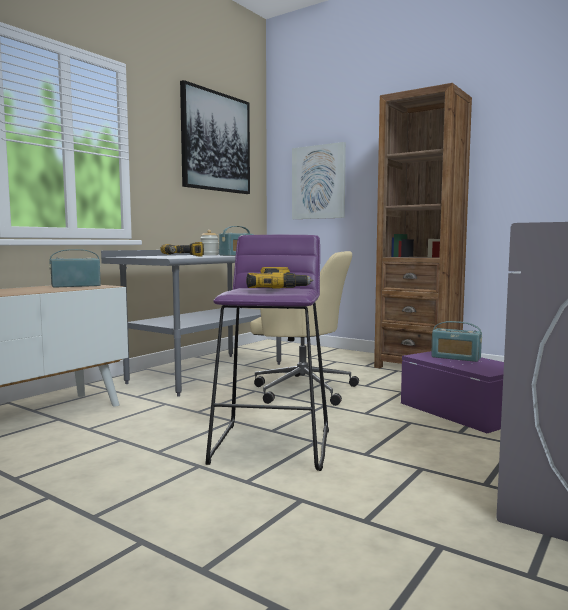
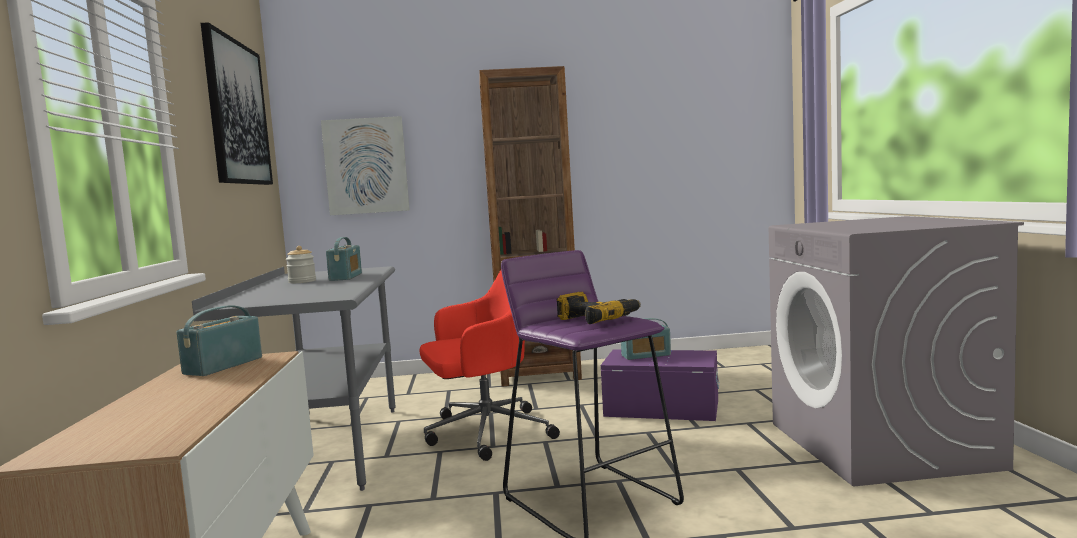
camera: 40 degrees left, 0 degrees up
(183, 256) = (310, 290): power drill -> none
(301, 389) = (485, 433): beige office chair -> red office chair

